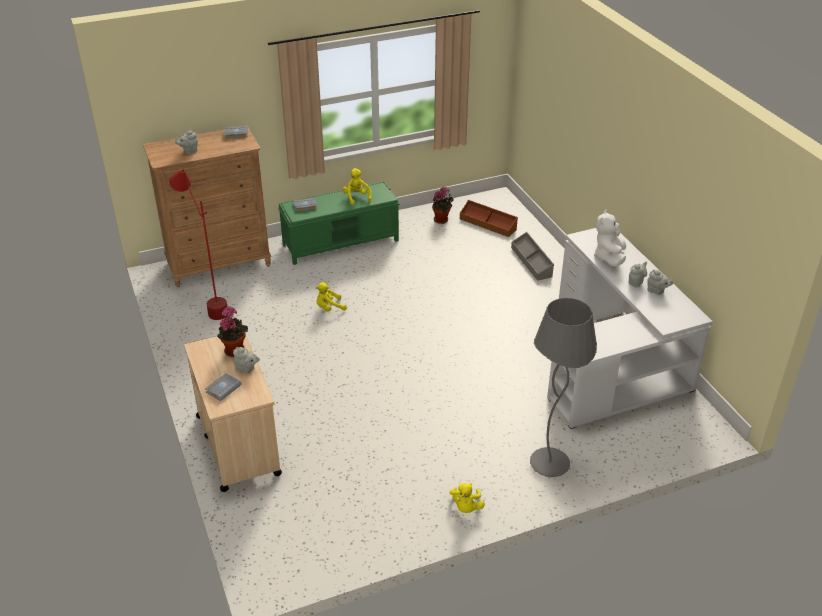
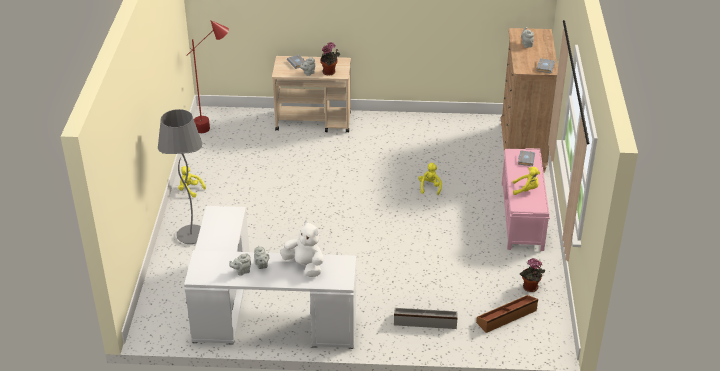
camera: 115 degrees right, 0 degrees up
(209, 306) = (468, 135): red floor lamp -> red floor lamp (215, 126)
(341, 242) = (522, 216): green bench -> pink bench

